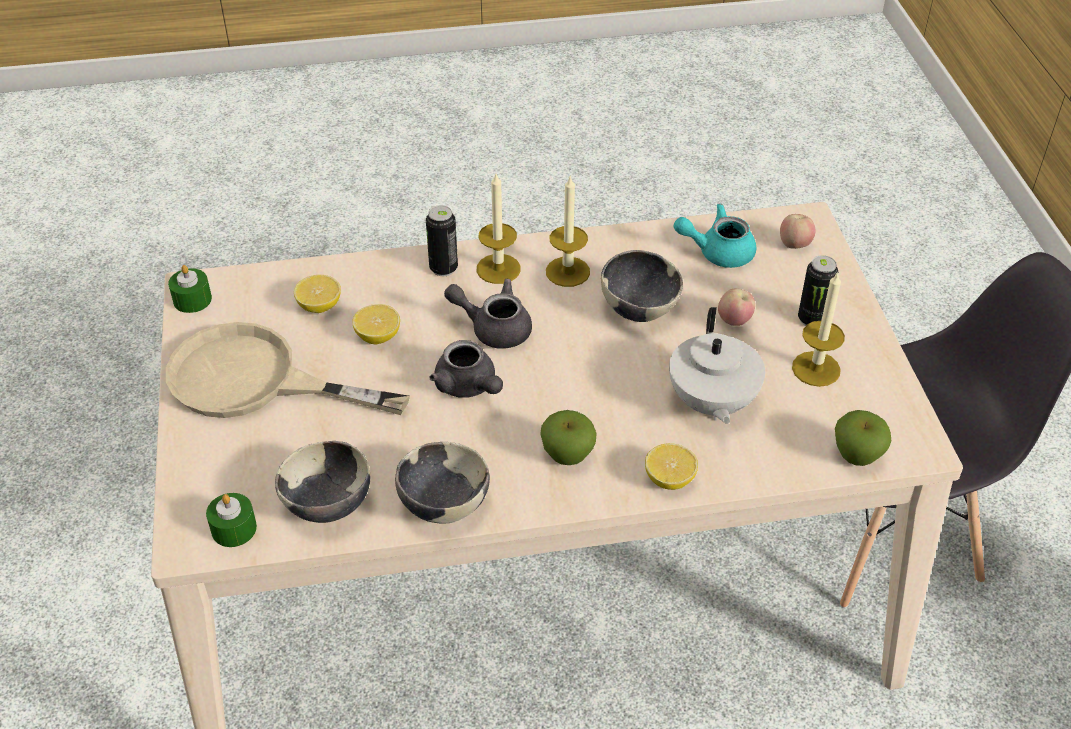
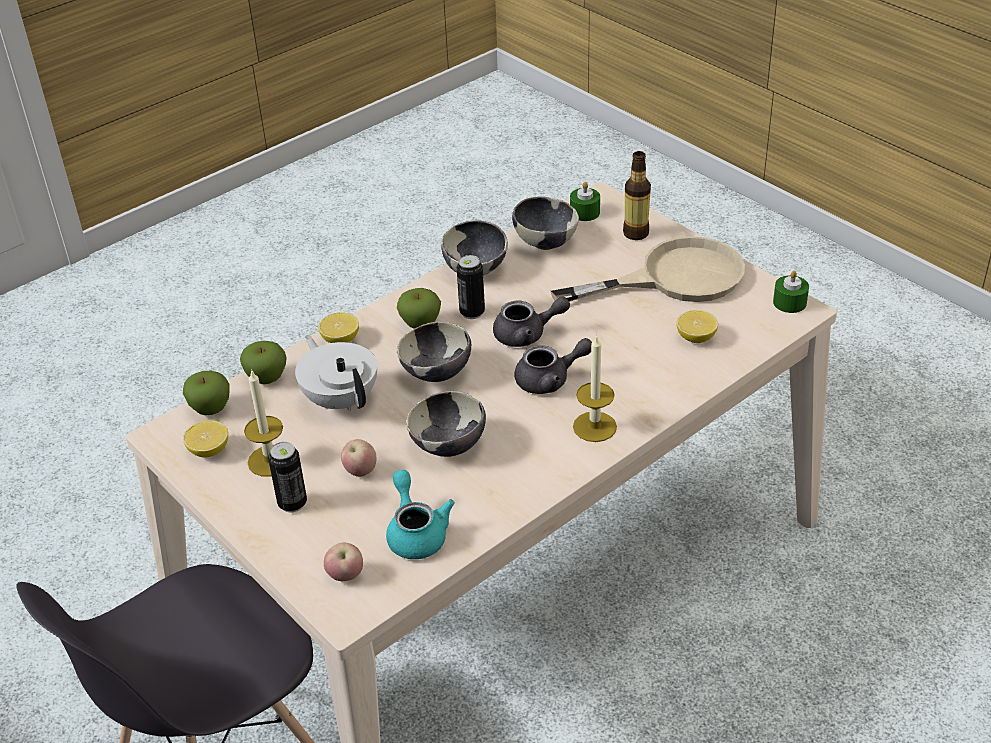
camera: 150 degrees right, 5 degrees down
(218, 462) = (635, 233): none -> bottle
(378, 336) = (628, 337): lemon -> lemon (209, 451)
(443, 268) = (639, 407): can -> can (472, 312)
(469, 387) = (527, 335): grey teapot -> grey teapot turned 150 degrees clockwise
(567, 271) = (535, 451): candle -> none
(595, 386) = (436, 373): none -> bowl
(717, 252) = (416, 532): turquoise teapot -> turquoise teapot turned 75 degrees counterclockwise
(779, 466) = (267, 378): none -> apple

